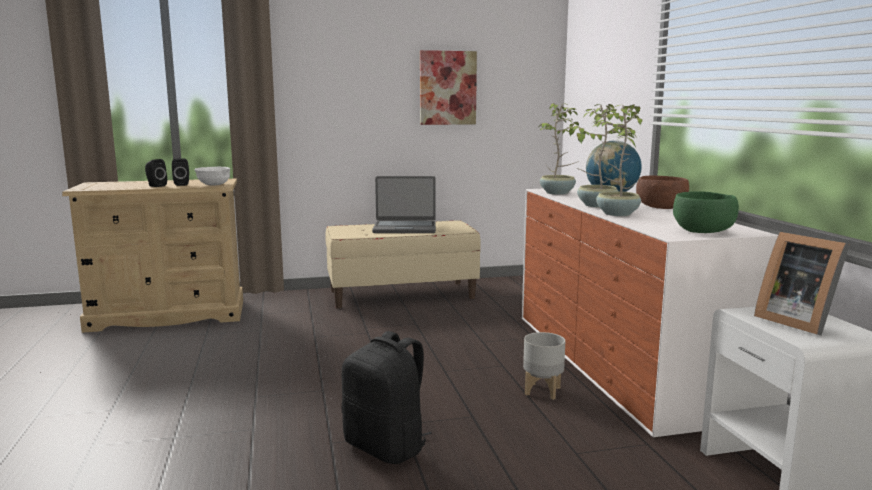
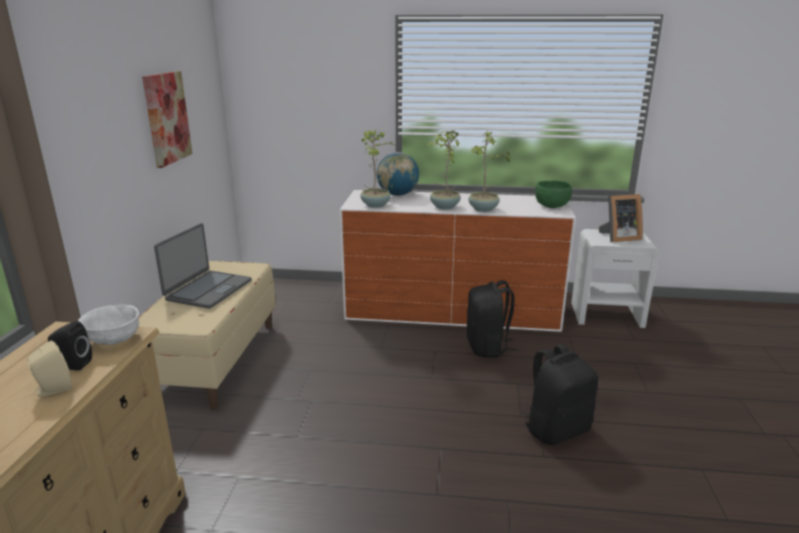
camera: 70 degrees left, 10 degrees up
(155, 186) = (53, 390): black speaker -> beige speaker
(542, 391) = (488, 347): grey planter -> black backpack
(660, 208) = (466, 196): brown bowl -> none

